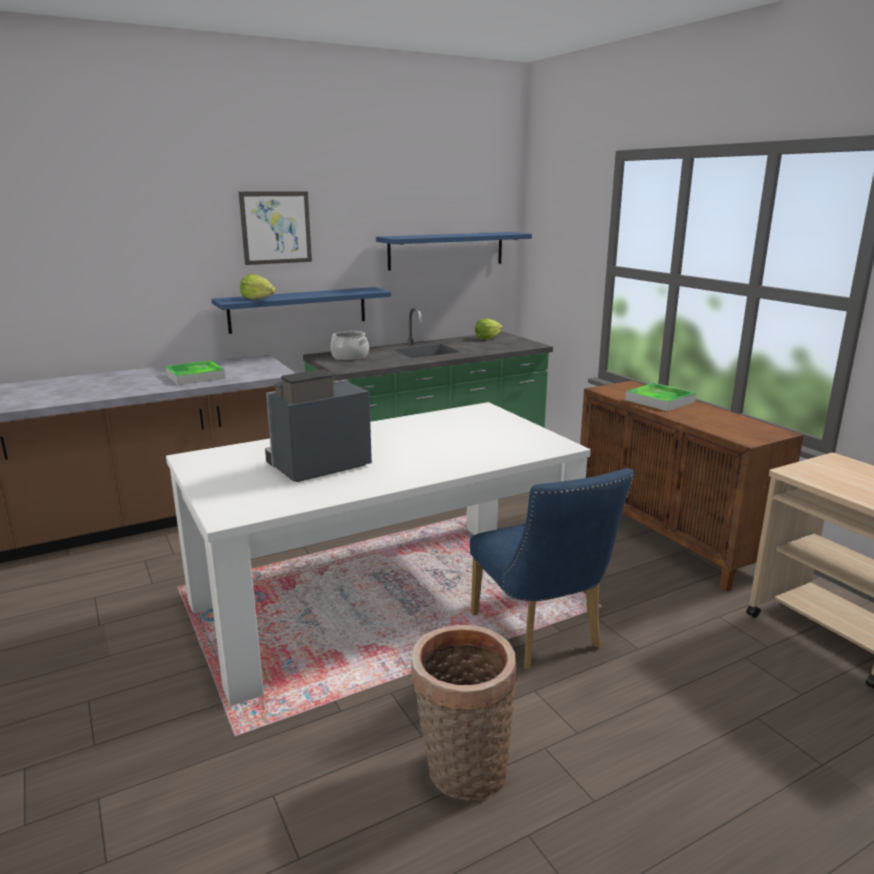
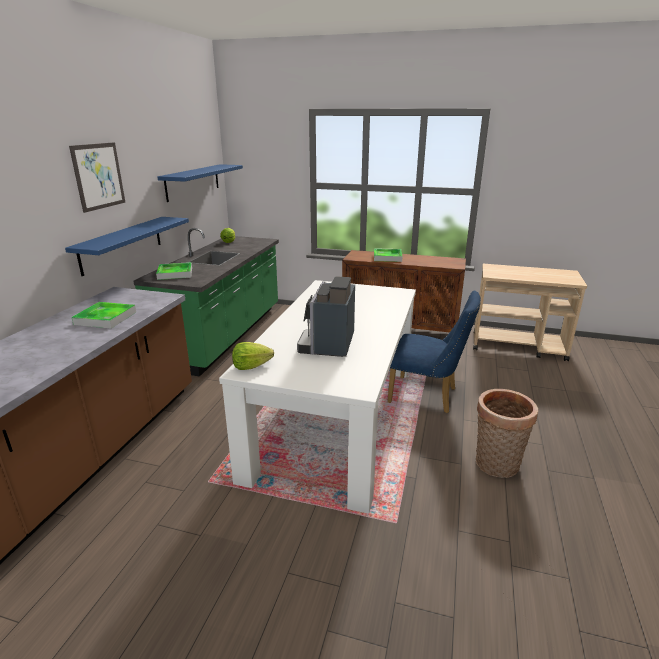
camera: 45 degrees left, 5 degrees up
(257, 299) = (111, 240): lettuce -> lettuce (251, 366)
(350, 357) = (175, 273): cooking pot -> tray

